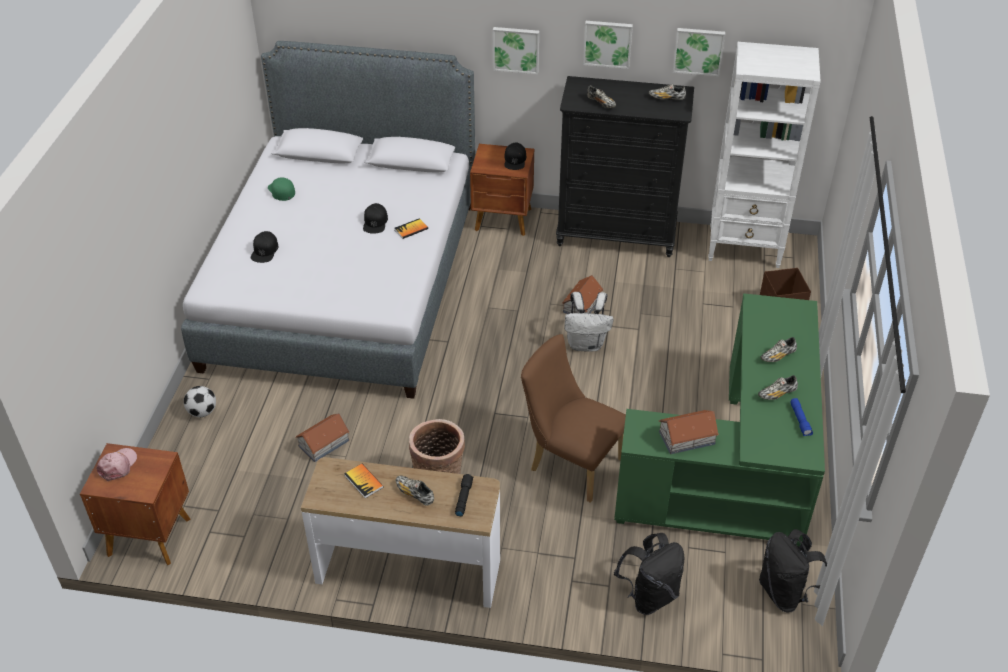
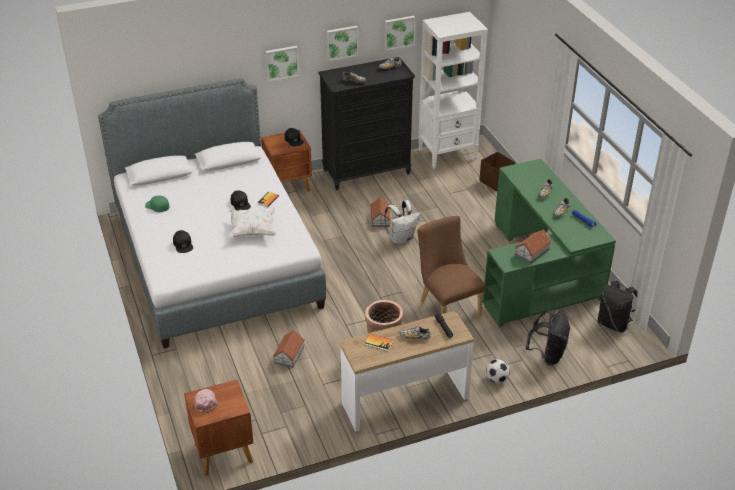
camera: 30 degrees left, 5 degrees down
(202, 412) = (190, 369): football -> football (496, 379)
(358, 263) = (252, 230): none -> white pillow
(570, 462) = (447, 306): brown chair -> brown chair turned 60 degrees clockwise

